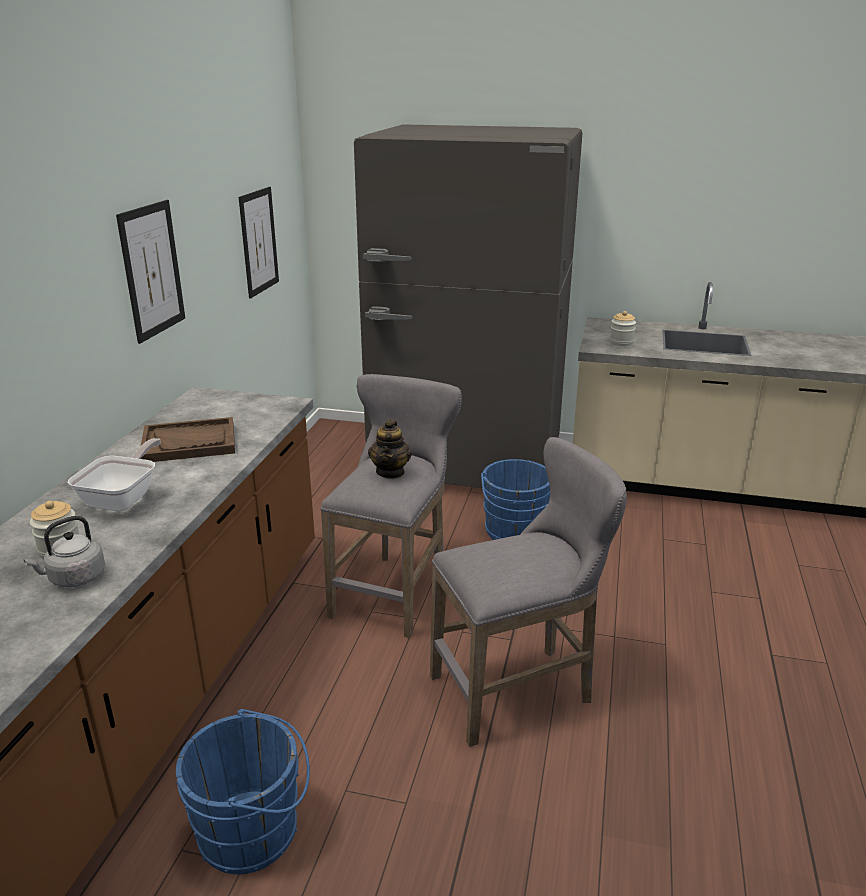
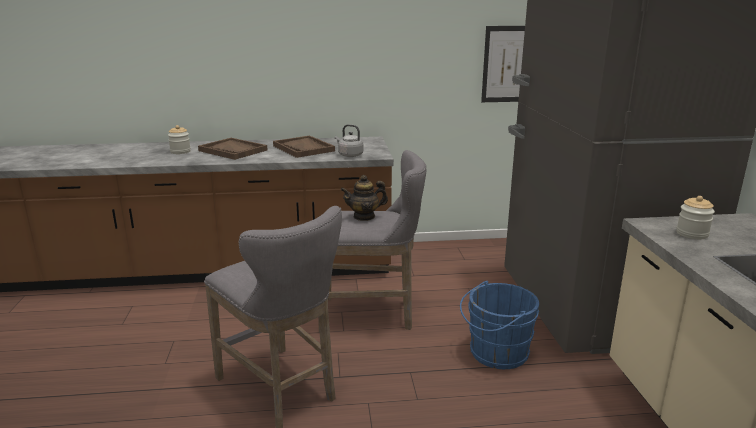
camera: 70 degrees right, 5 degrees down
(74, 578) = (155, 158): grey kettle -> grey kettle (349, 155)
(124, 498) = (233, 150): frying pan -> brown tray
(152, 270) = (363, 53): picture -> none
(255, 831) = (143, 321): blue bucket -> none

